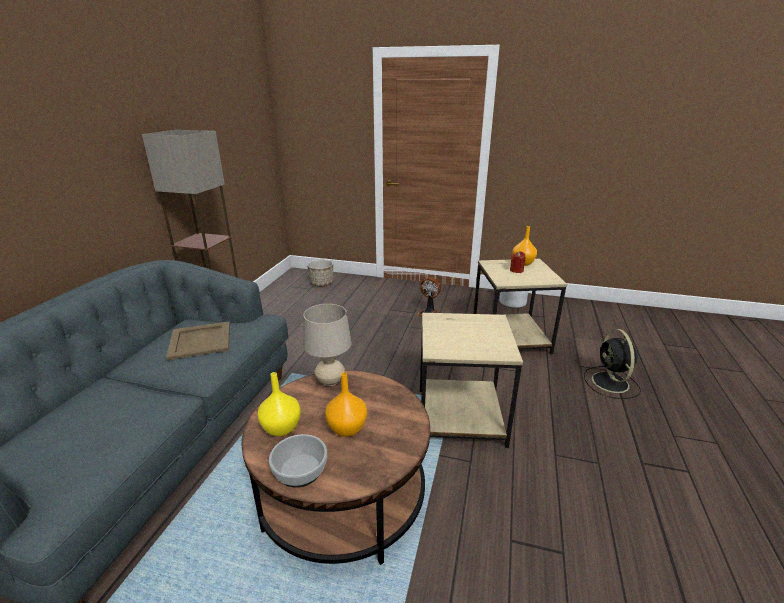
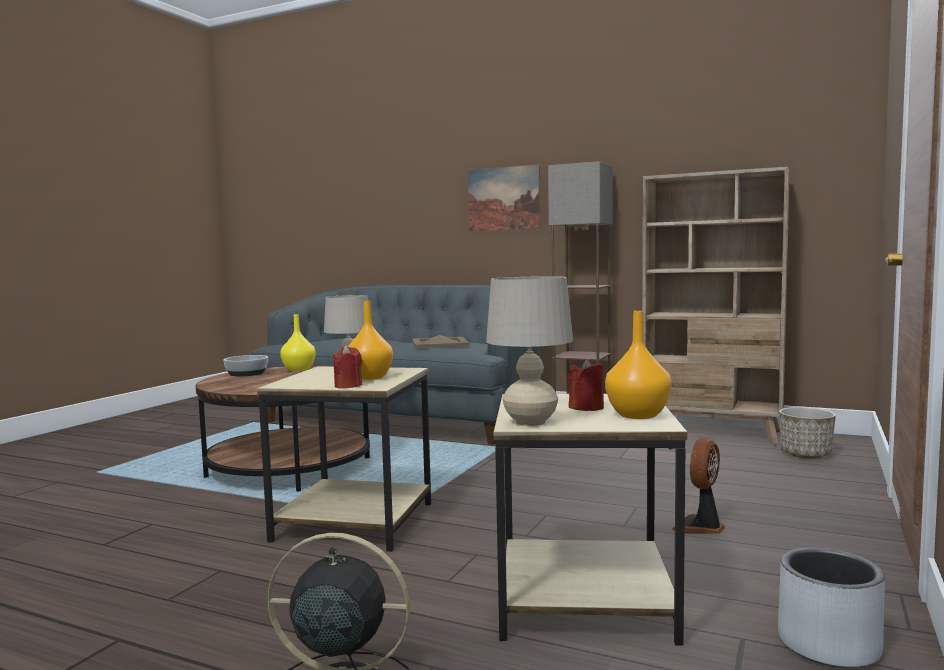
camera: 100 degrees right, 20 degrees down
(81, 171) = (503, 198): none -> picture
(271, 300) = (712, 432): none -> beige bookcase
(347, 429) = (273, 379): orange vase -> orange vase (369, 377)
(499, 328) = (348, 386): none -> red candle
(548, 278) = (530, 422): none -> beige table lamp

